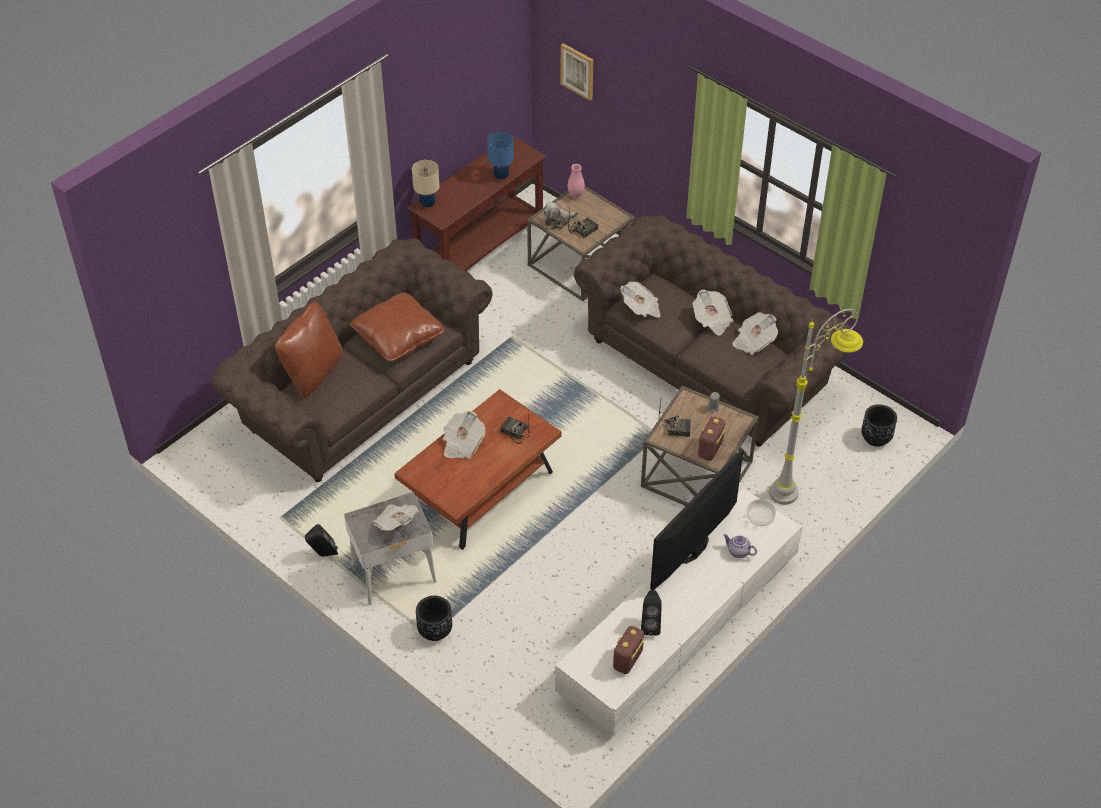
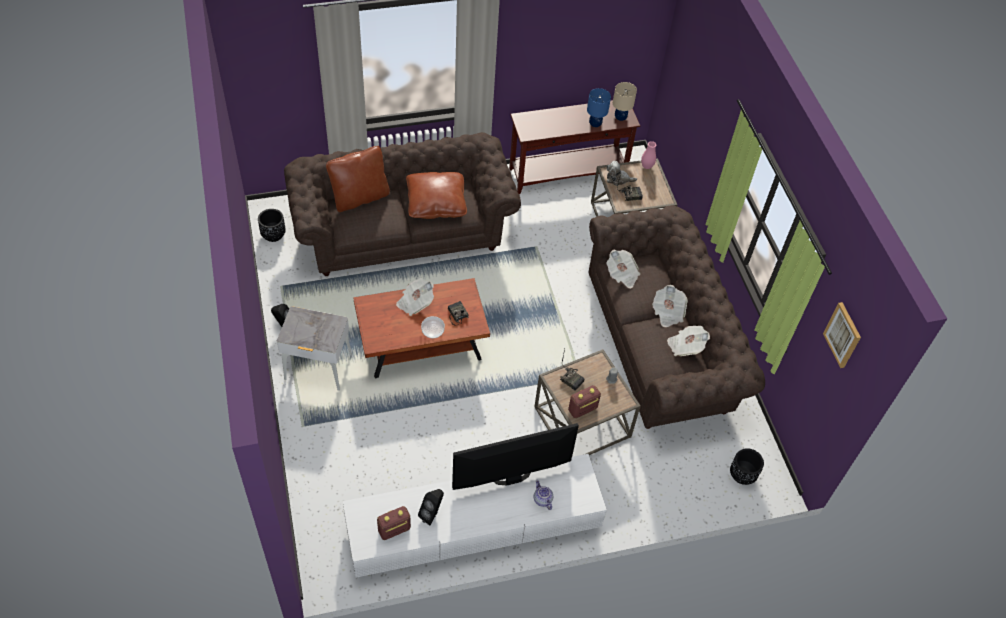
camera: 30 degrees right, 5 degrees up
(396, 523) = (317, 333): newspaper -> none
(427, 203) = (526, 118): beige table lamp -> beige table lamp (620, 117)
(435, 631) = (309, 424): black planter -> black planter (273, 235)
(577, 71) = (685, 69): picture -> picture (843, 335)
(760, 517) = (581, 483): bowl -> bowl (433, 331)
(803, 482) = (656, 476): grey floor lamp -> none

